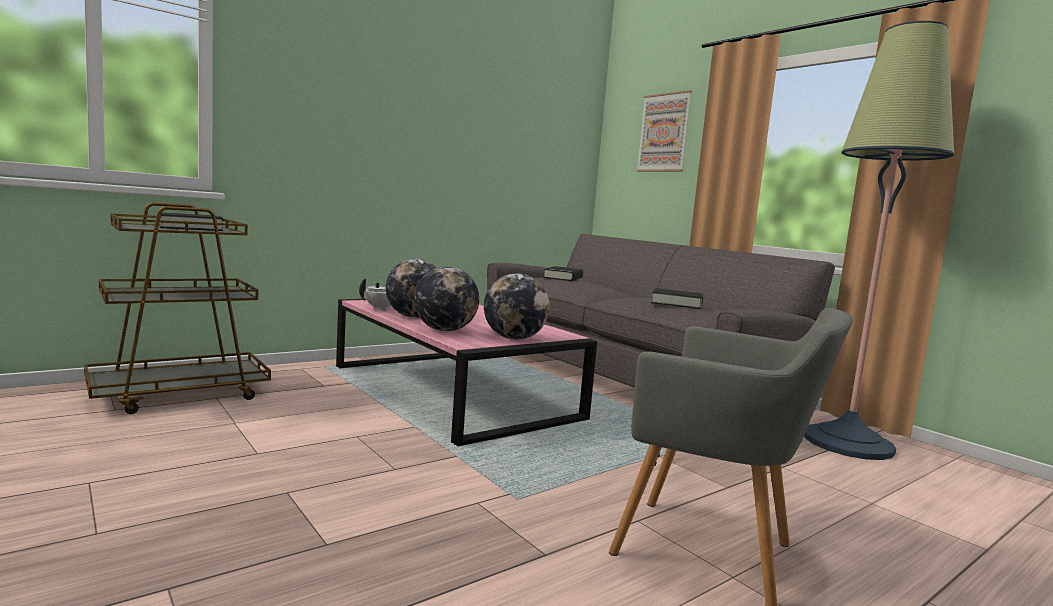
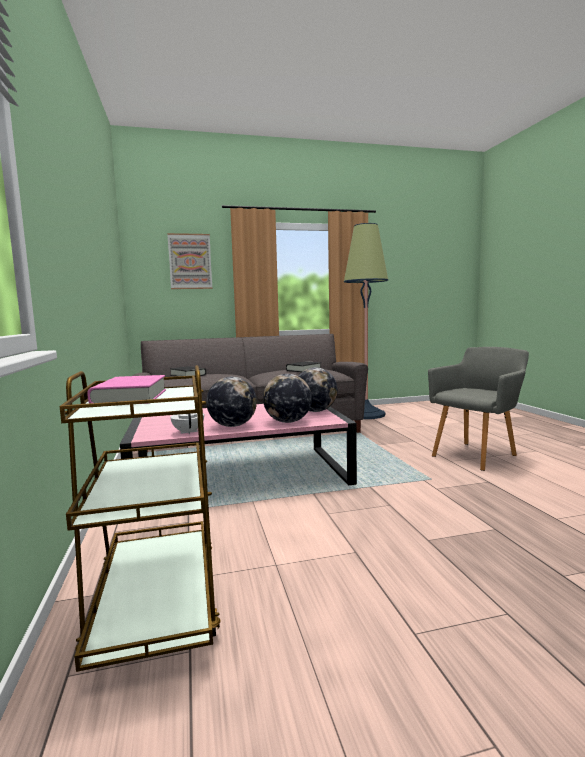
camera: 65 degrees left, 0 degrees up
(191, 228) = (130, 397): black book -> pink book

